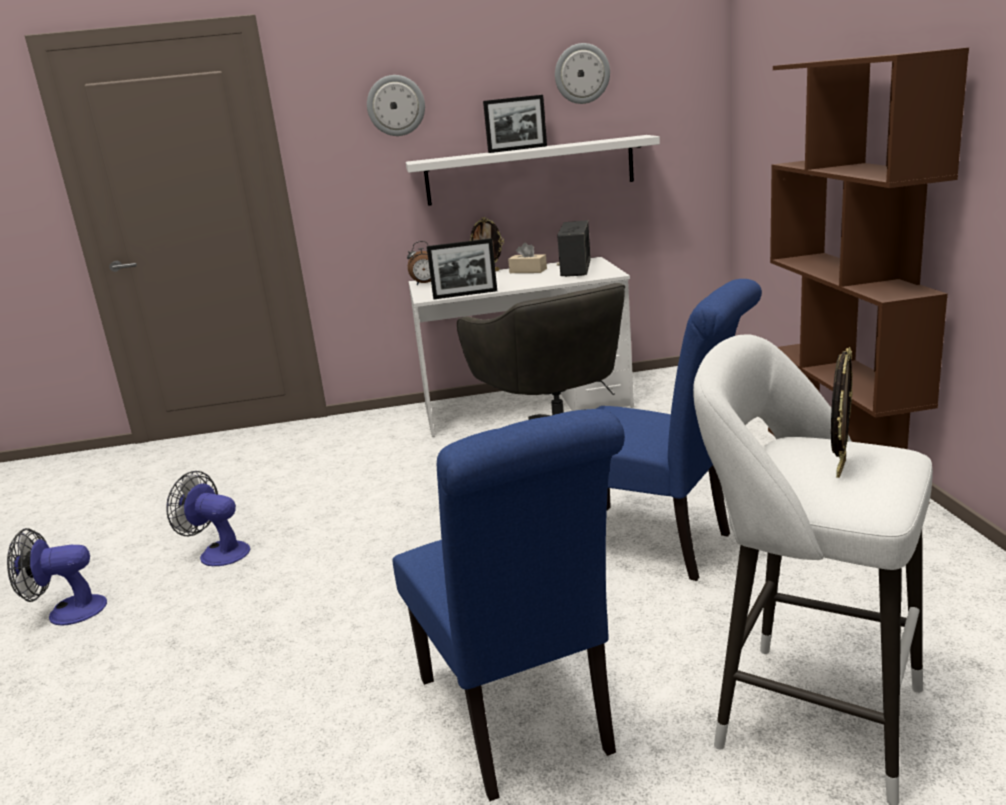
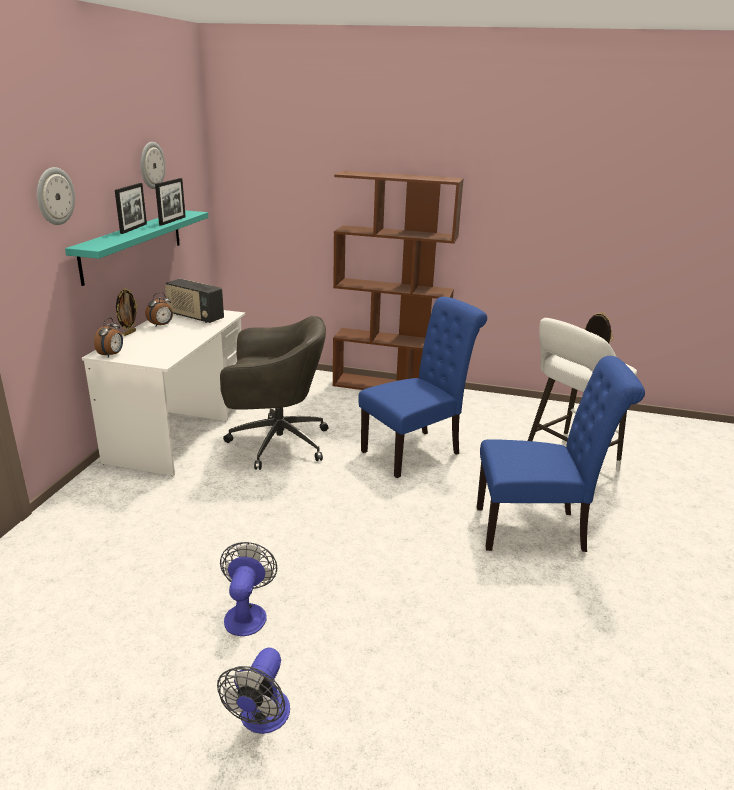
camera: 70 degrees left, 5 degrees up
(218, 552) = (247, 613): fan -> fan turned 135 degrees clockwise
(465, 294) = (184, 352): picture frame -> picture frame (172, 221)
(528, 271) = (161, 325): beige tissue box -> alarm clock
(530, 170) = (133, 245): white shelf -> turquoise shelf

